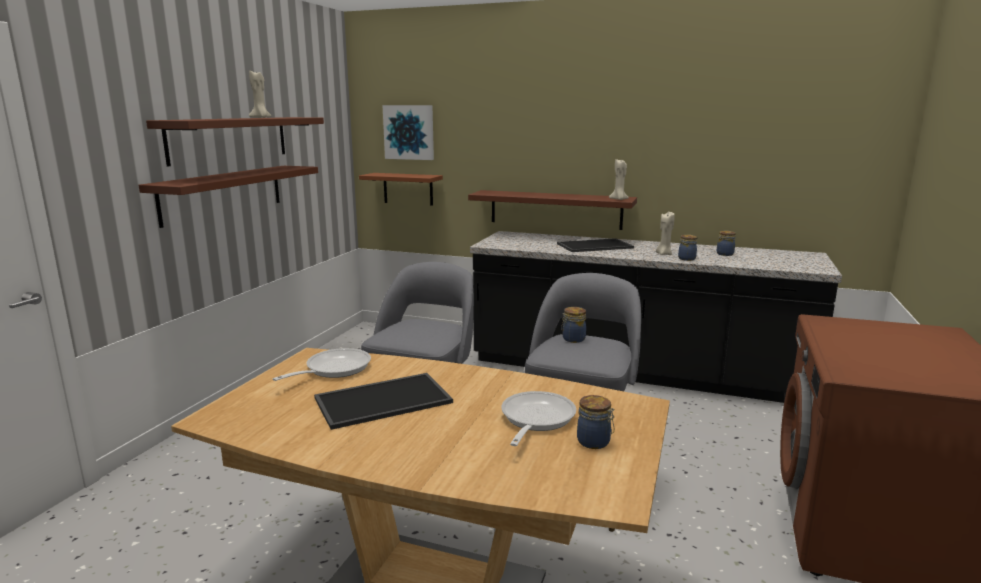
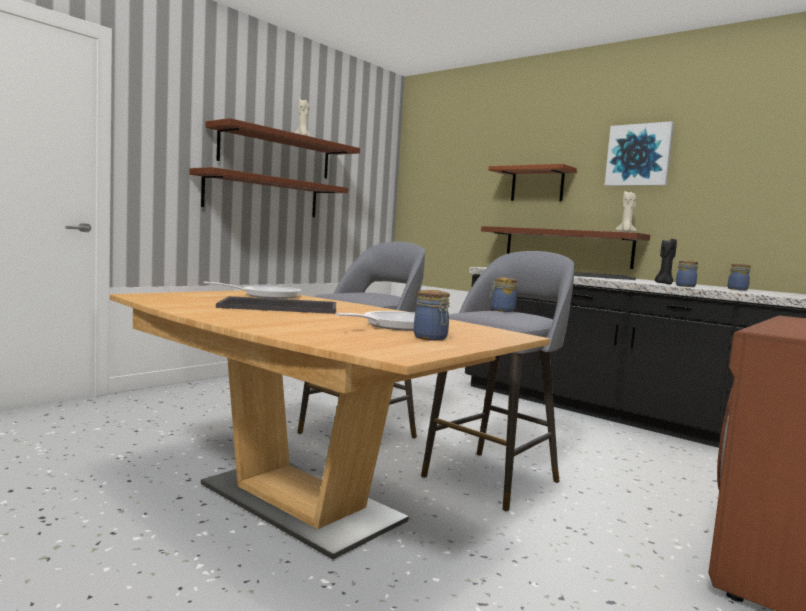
camera: 20 degrees right, 10 degrees down
(408, 189) = (437, 227): brown shelf -> brown shelf (537, 185)
(409, 132) = (443, 176): picture -> picture (639, 155)
(664, 254) = (663, 283): beige candle -> black candle

